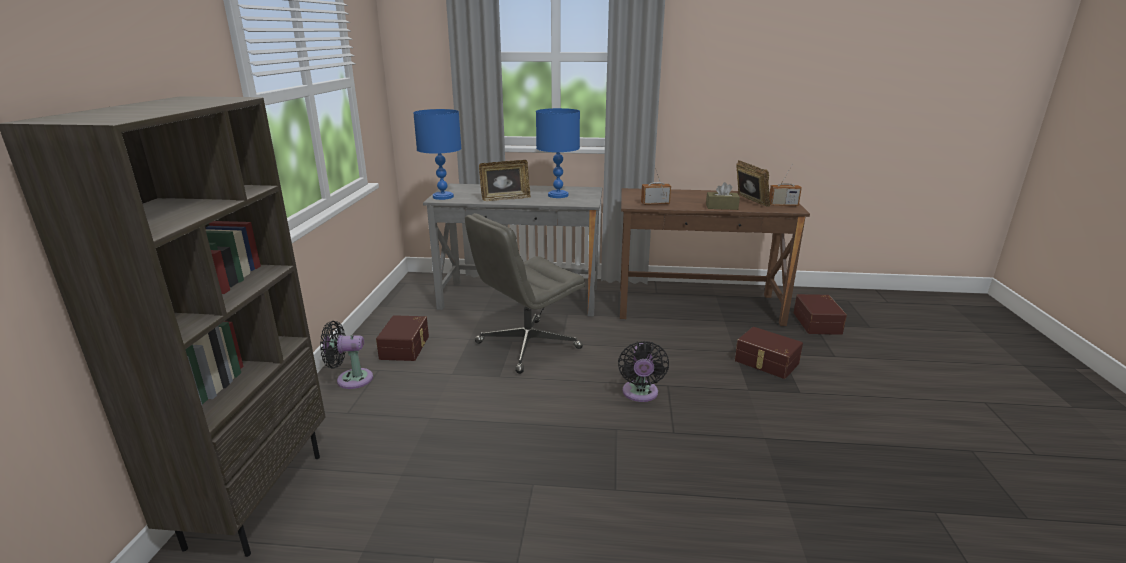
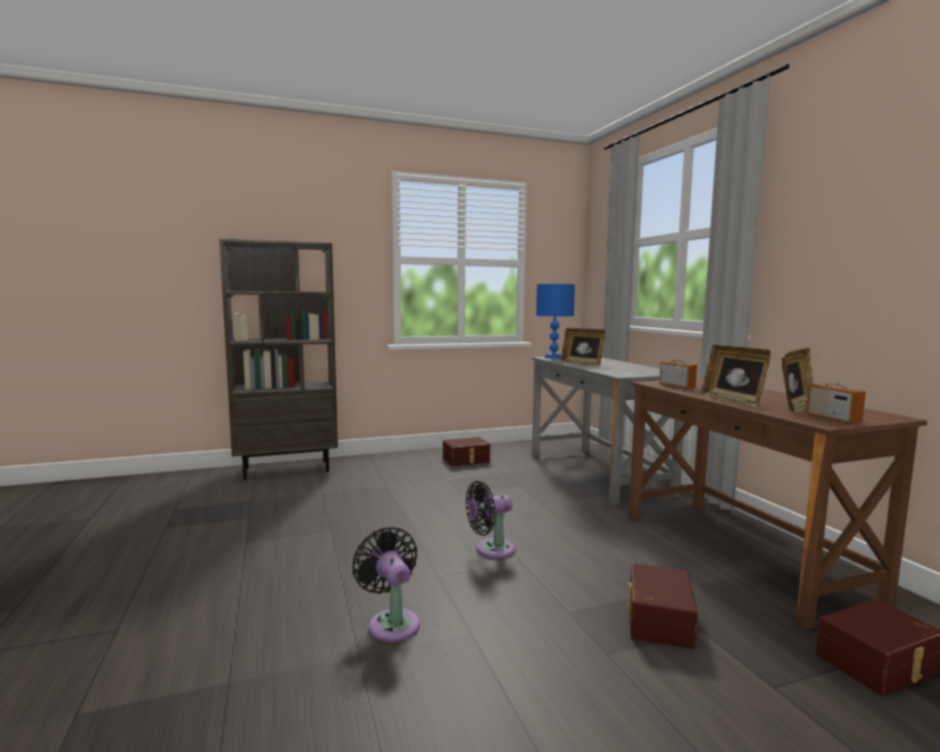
camera: 65 degrees right, 15 degrees down
(350, 379) = (412, 458): black fan -> black fan (392, 622)
(527, 346) = (517, 492): grey office chair -> none
(557, 195) = (626, 369): blue table lamp -> none
(721, 207) = (733, 401): brown tissue box -> picture frame

